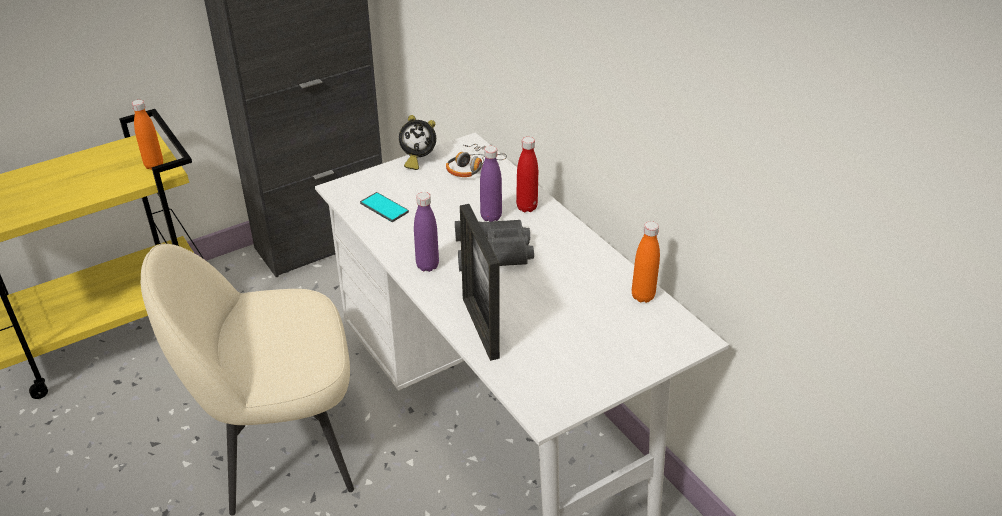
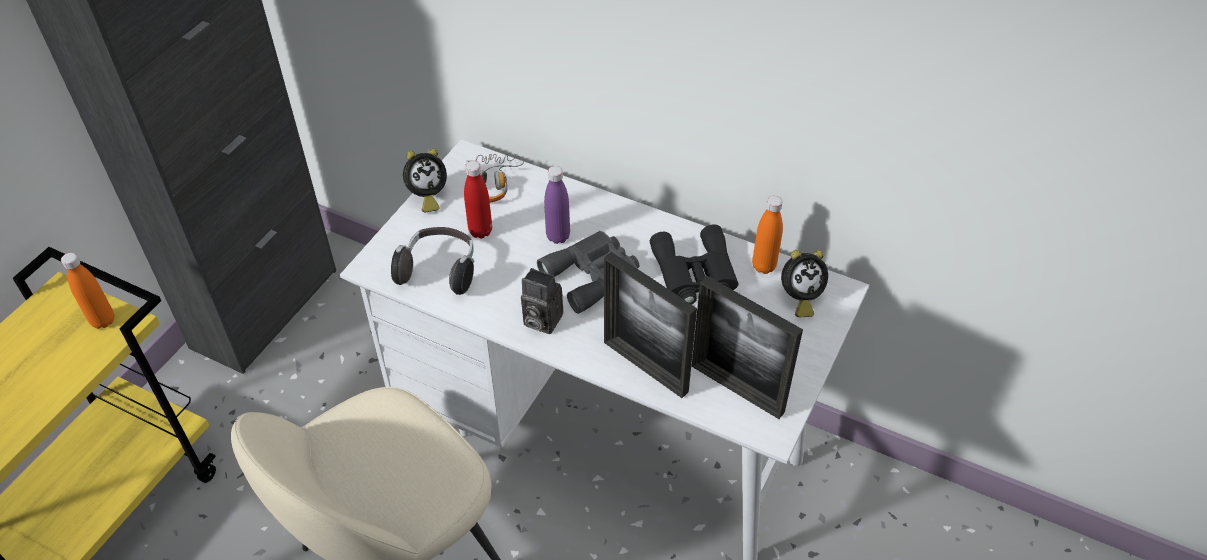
camera: 30 degrees left, 10 degrees up
(384, 208) = (439, 270): phone -> headphones
(427, 266) = (540, 320): purple bottle -> camera
(526, 207) = (584, 211): red bottle -> red bottle (480, 231)
(541, 373) = (737, 389): none -> picture frame
(578, 280) = (694, 274): none -> black binoculars
(654, 330) = (799, 298): none -> alarm clock

